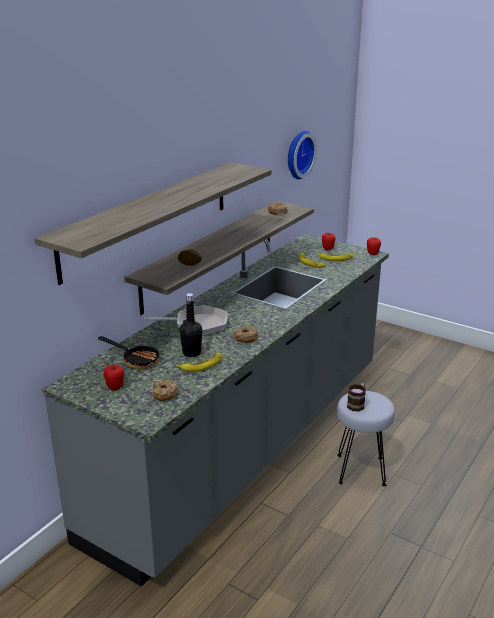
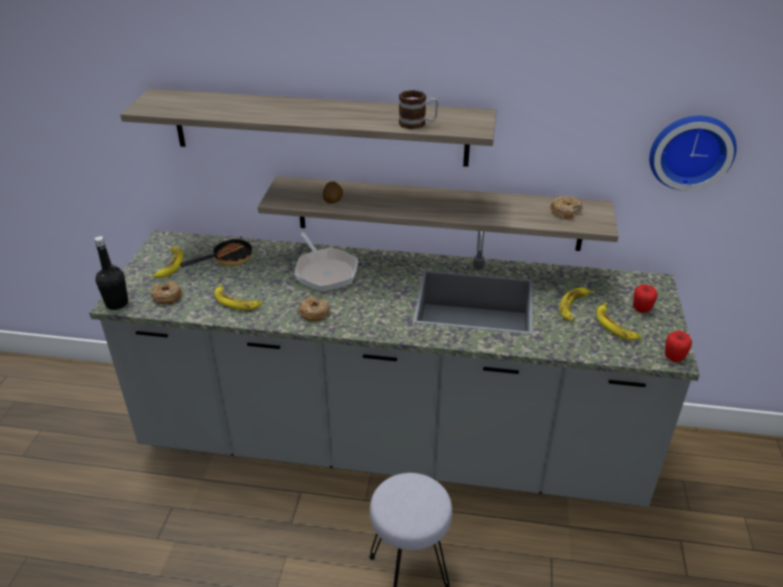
camera: 65 degrees right, 10 degrees up
(115, 387) = (169, 265): apple -> banana
(136, 360) = (227, 259): frying pan -> frying pan turned 135 degrees counterclockwise
(191, 353) = (259, 287): black bottle -> black bottle (117, 303)
(357, 404) = (403, 492): mug -> mug (418, 124)

